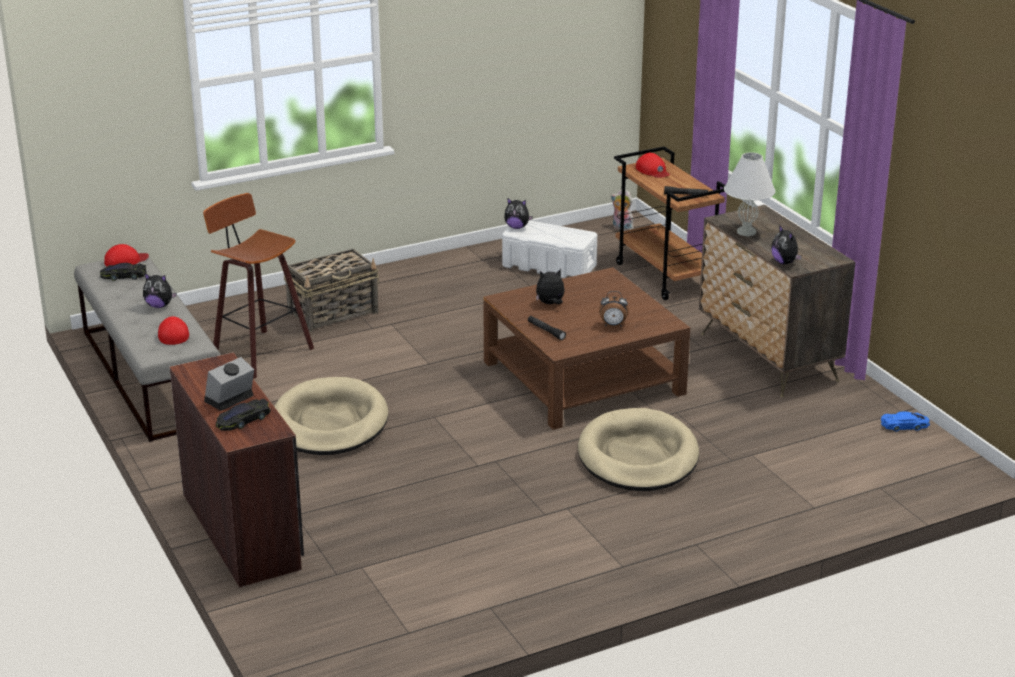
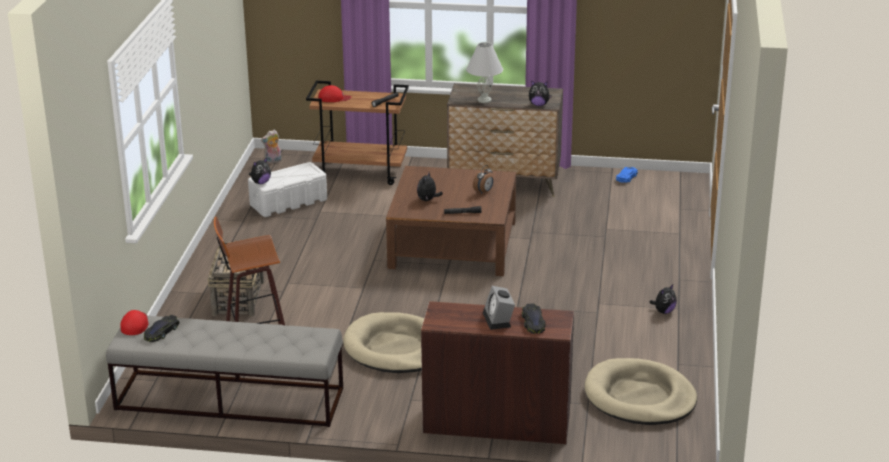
camera: 55 degrees left, 0 degrees up
(159, 306) = (236, 331): plush toy -> plush toy (664, 311)
(173, 334) = (292, 337): red cap -> none
(638, 456) = (567, 261): beige dog bed -> beige dog bed (639, 397)

